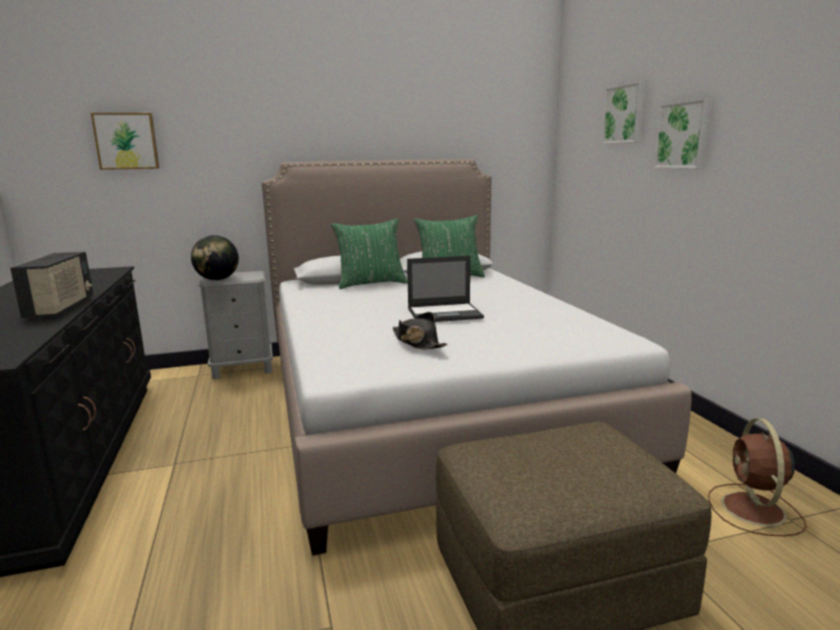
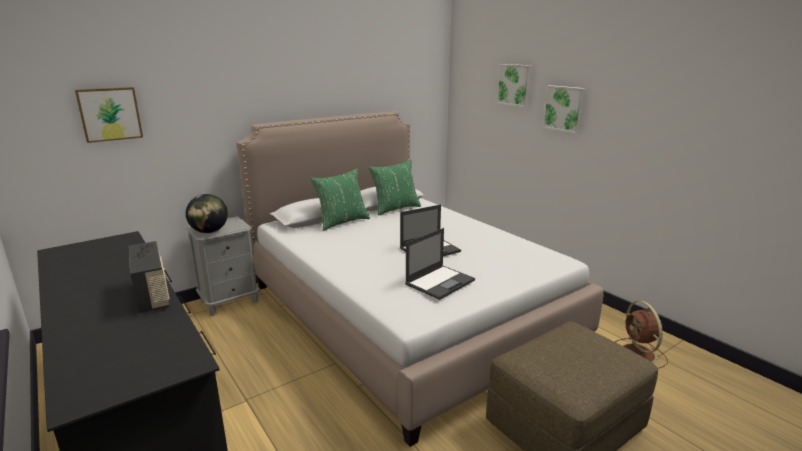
camera: 20 degrees left, 5 degrees up
(417, 342) = (440, 282): black hat -> laptop

